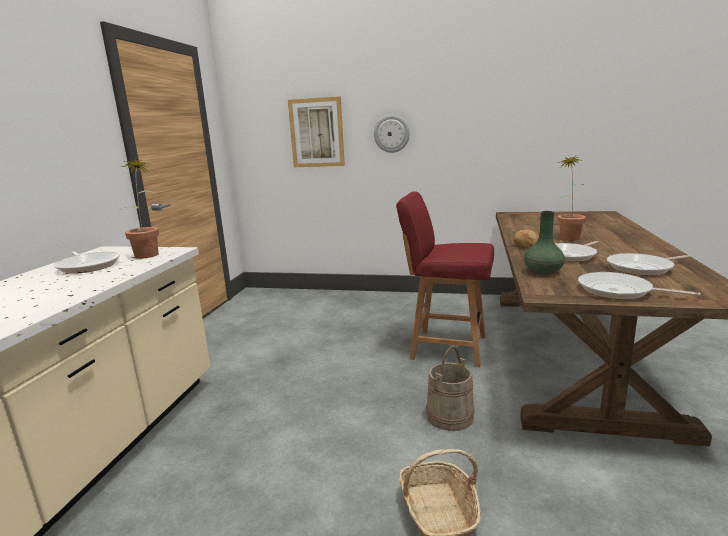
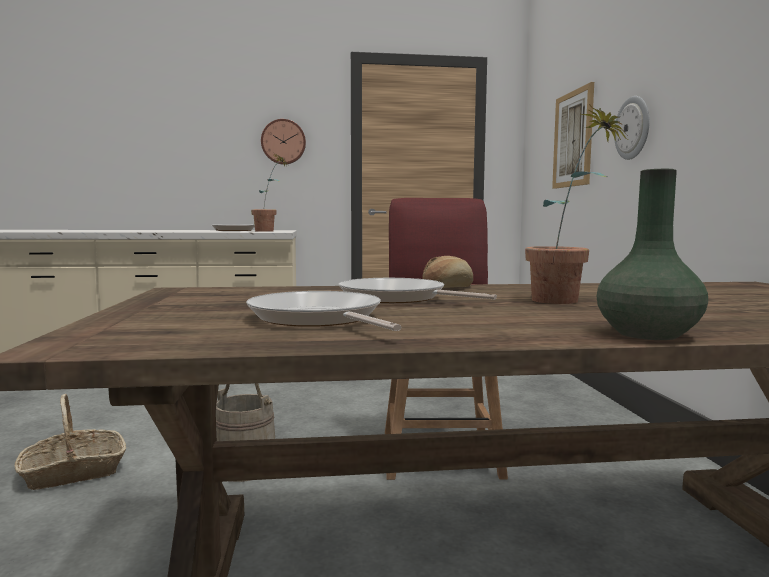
camera: 70 degrees right, 10 degrees down
(60, 136) = (283, 142): none -> wall clock
(543, 272) = (285, 291): green vase -> green vase (648, 334)
(619, 291) = (174, 306): frying pan -> none

